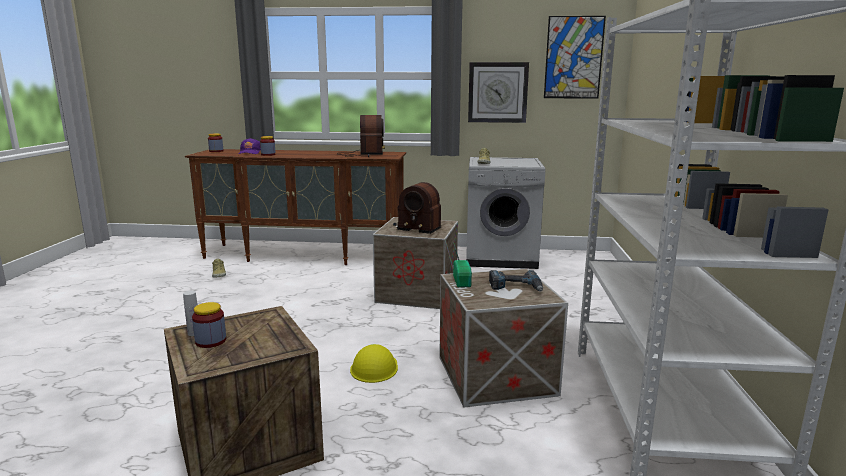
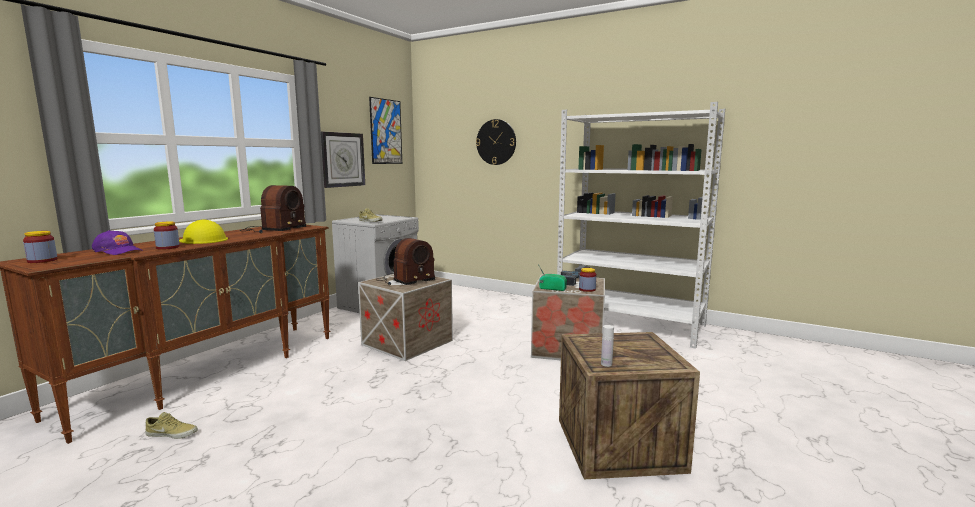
camera: 65 degrees left, 5 degrees down
(211, 341) = (625, 359): jar -> jar (587, 289)
(363, 154) = (272, 229): radio -> radio turned 90 degrees clockwise
(374, 368) = (529, 380): yellow hard hat -> yellow hard hat (203, 240)
(671, 69) = (496, 142): none -> wall clock

